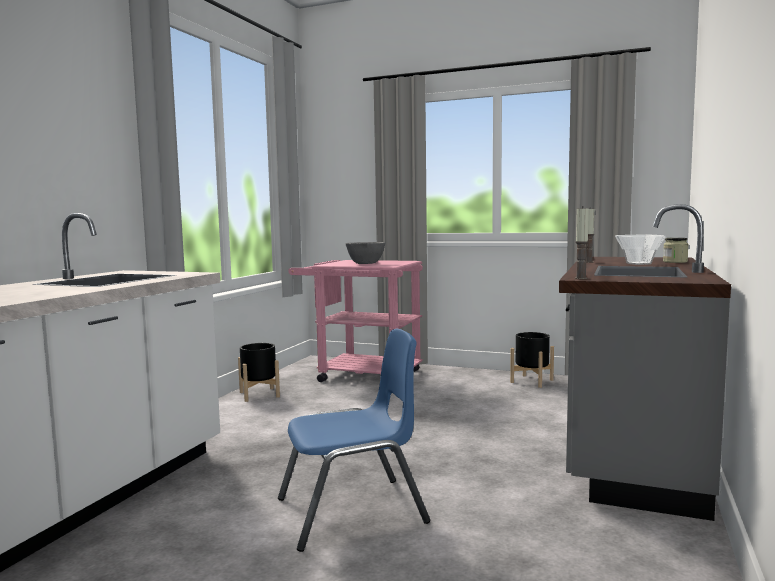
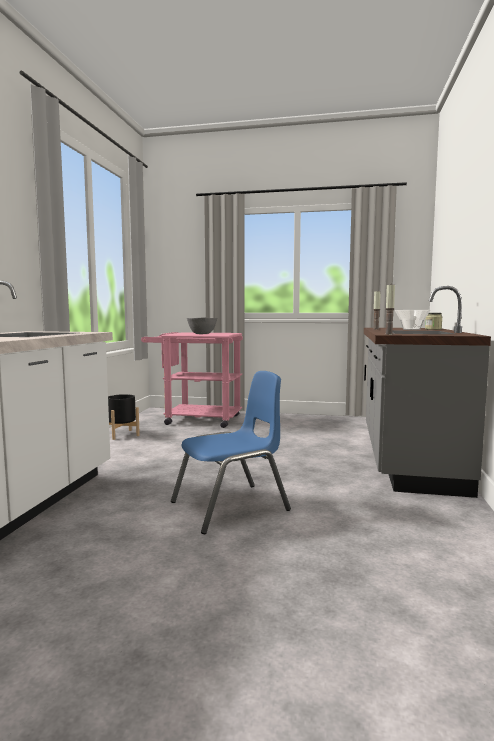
camera: 10 degrees left, 0 degrees up
(532, 381) = (323, 420): black planter -> none

